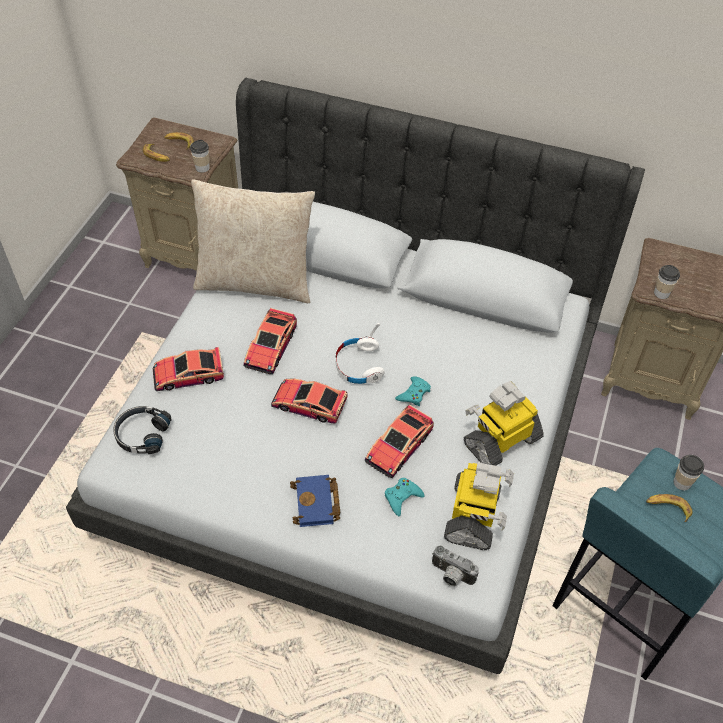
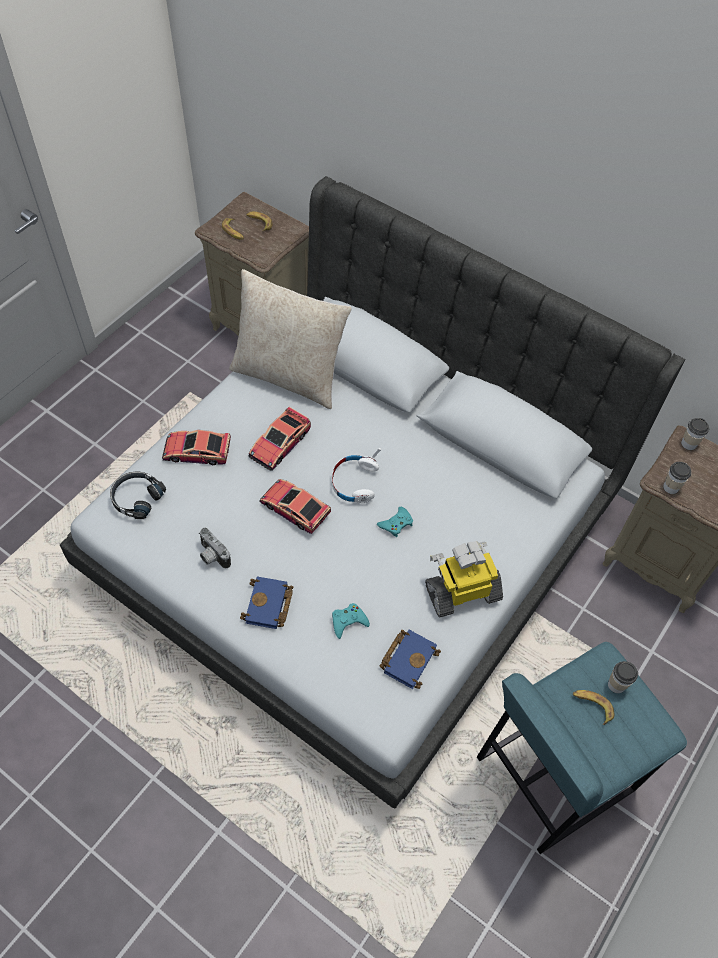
camera: 15 degrees right, 5 degrees up
(202, 168) = (271, 253): cup -> cup (689, 444)
(398, 446) = (363, 571): toy car -> none
(451, 576) = (366, 709): camera -> camera (212, 556)
(474, 516) = (408, 658): toy robot -> blue book

